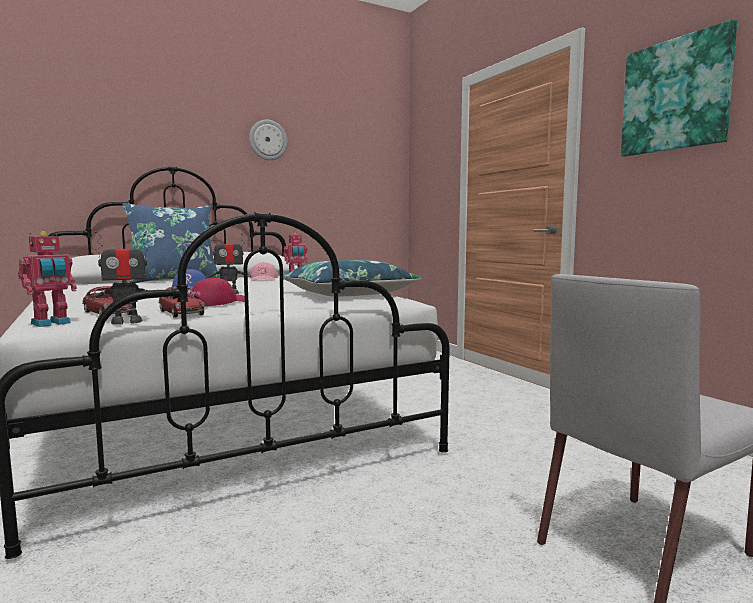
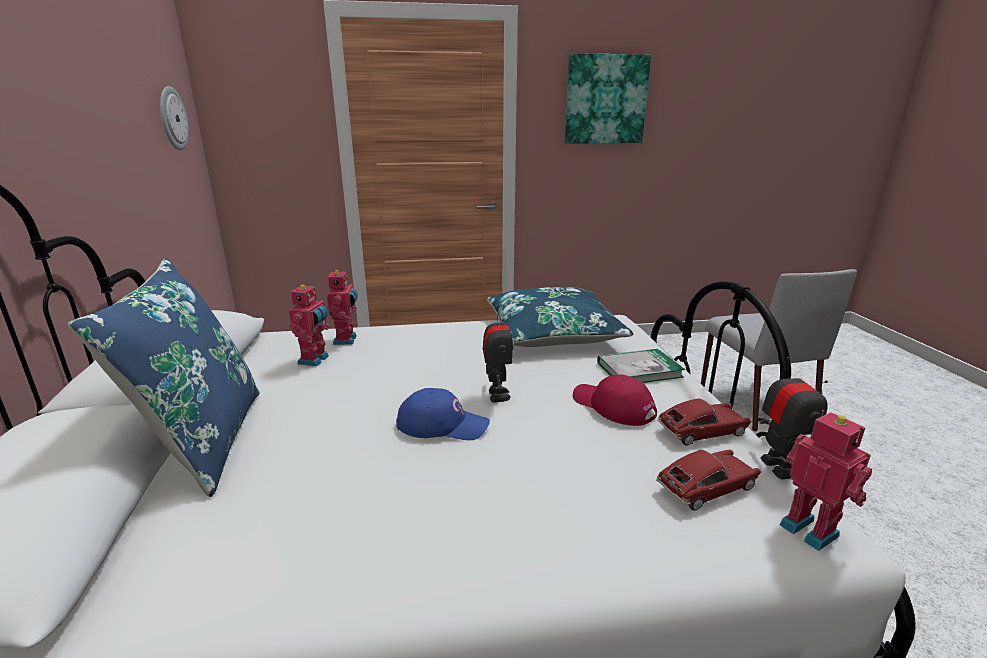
camera: 70 degrees left, 15 degrees up
(263, 280) = (315, 360): pink cap -> toy robot
(268, 140) = (53, 71): wall clock -> wall clock (172, 118)
(286, 305) = (639, 370): none -> book

